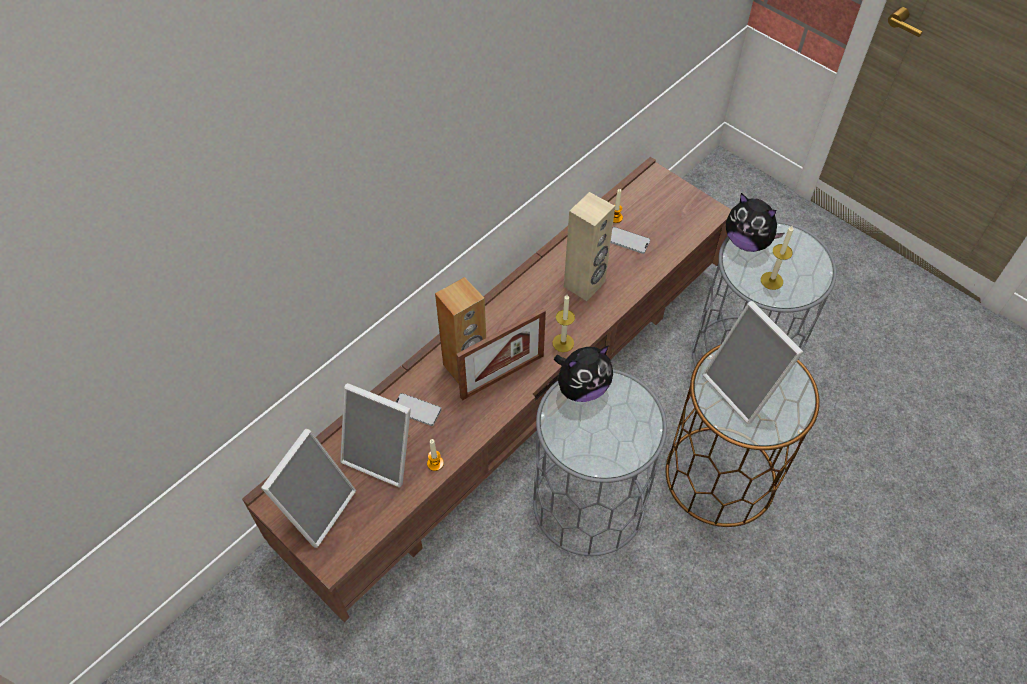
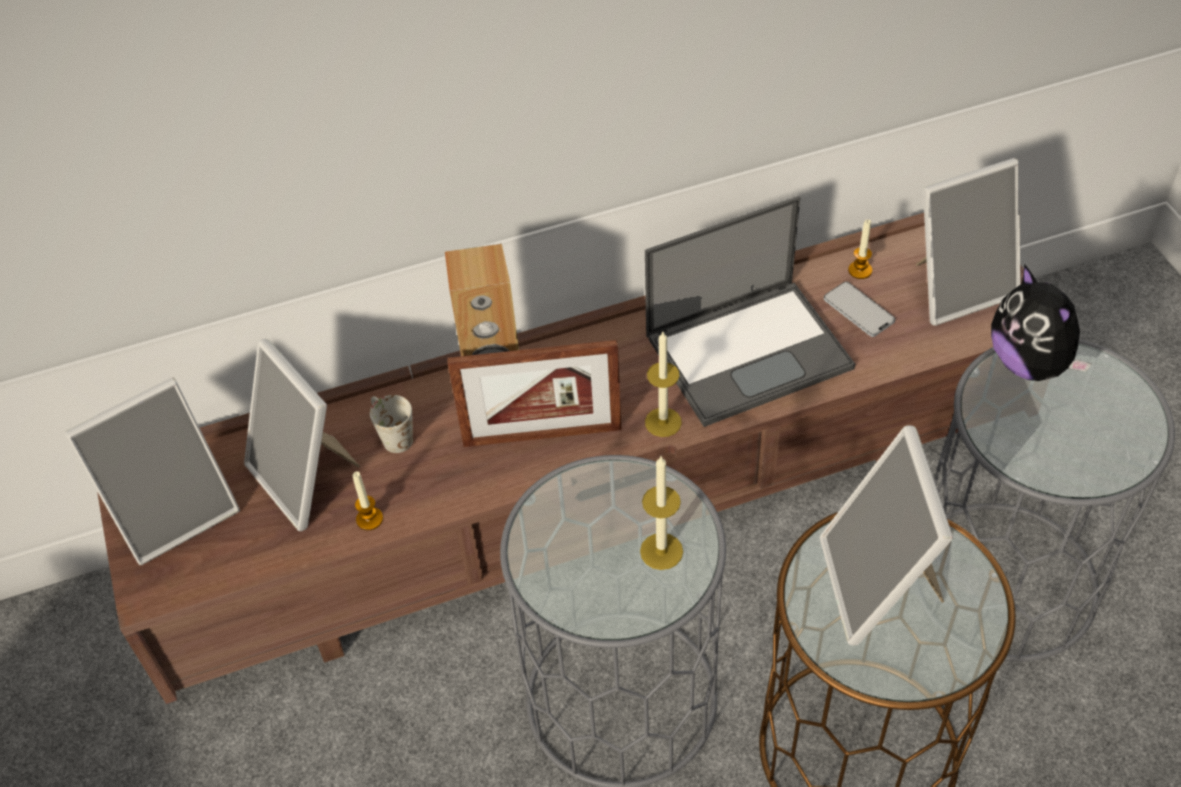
camera: 30 degrees right, 5 degrees down
(416, 410) = (392, 435): phone -> white mug
(582, 388) = (614, 483): plush toy -> none
(585, 284) = (750, 350): beige speaker -> laptop
(670, 210) = (958, 287): none -> picture frame
(771, 280) = (1036, 437): candle -> candle (661, 551)

